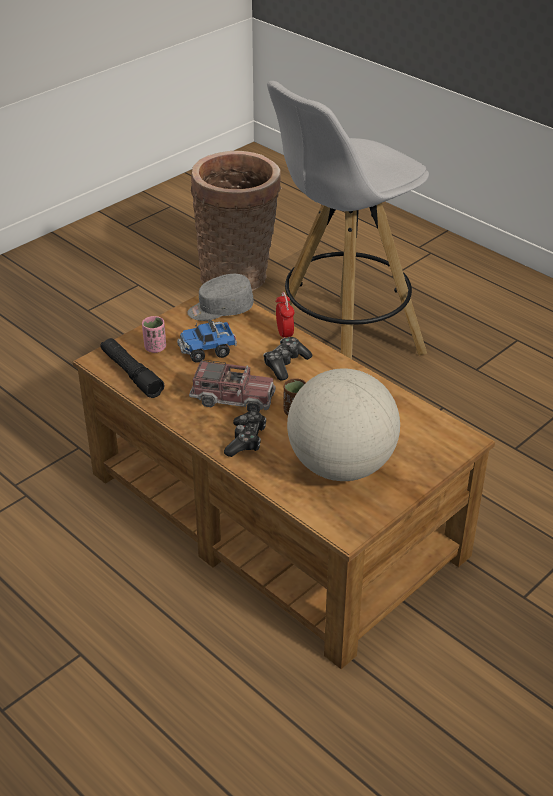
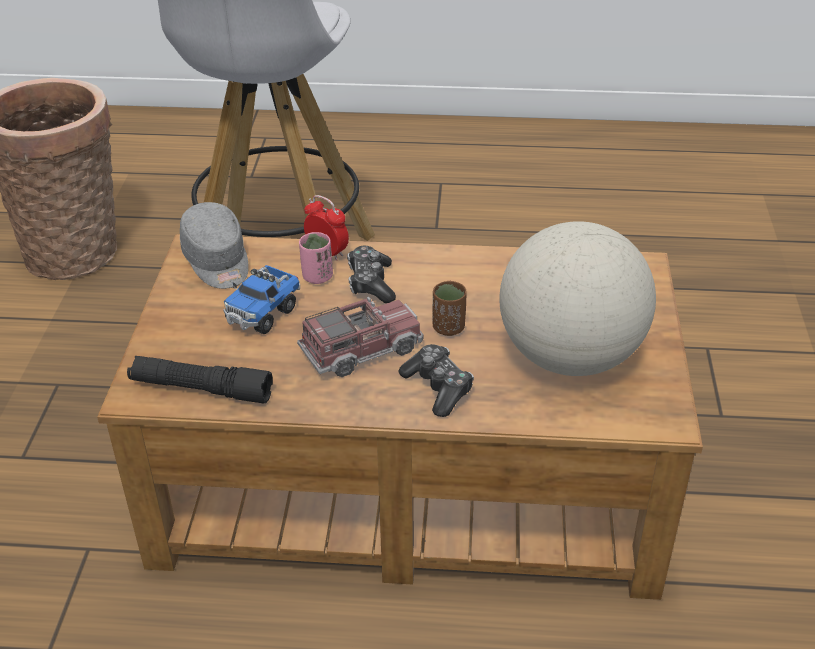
camera: 40 degrees left, 0 degrees up
(155, 348) = (192, 343): pink cup -> pink cup (317, 277)
(220, 310) = (217, 262): grey cap -> grey cap turned 60 degrees counterclockwise

